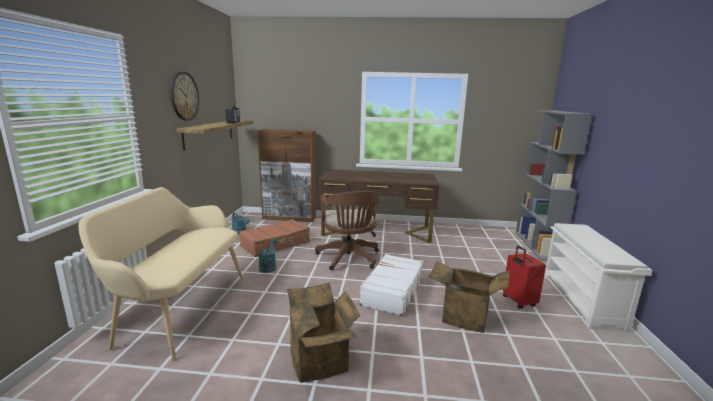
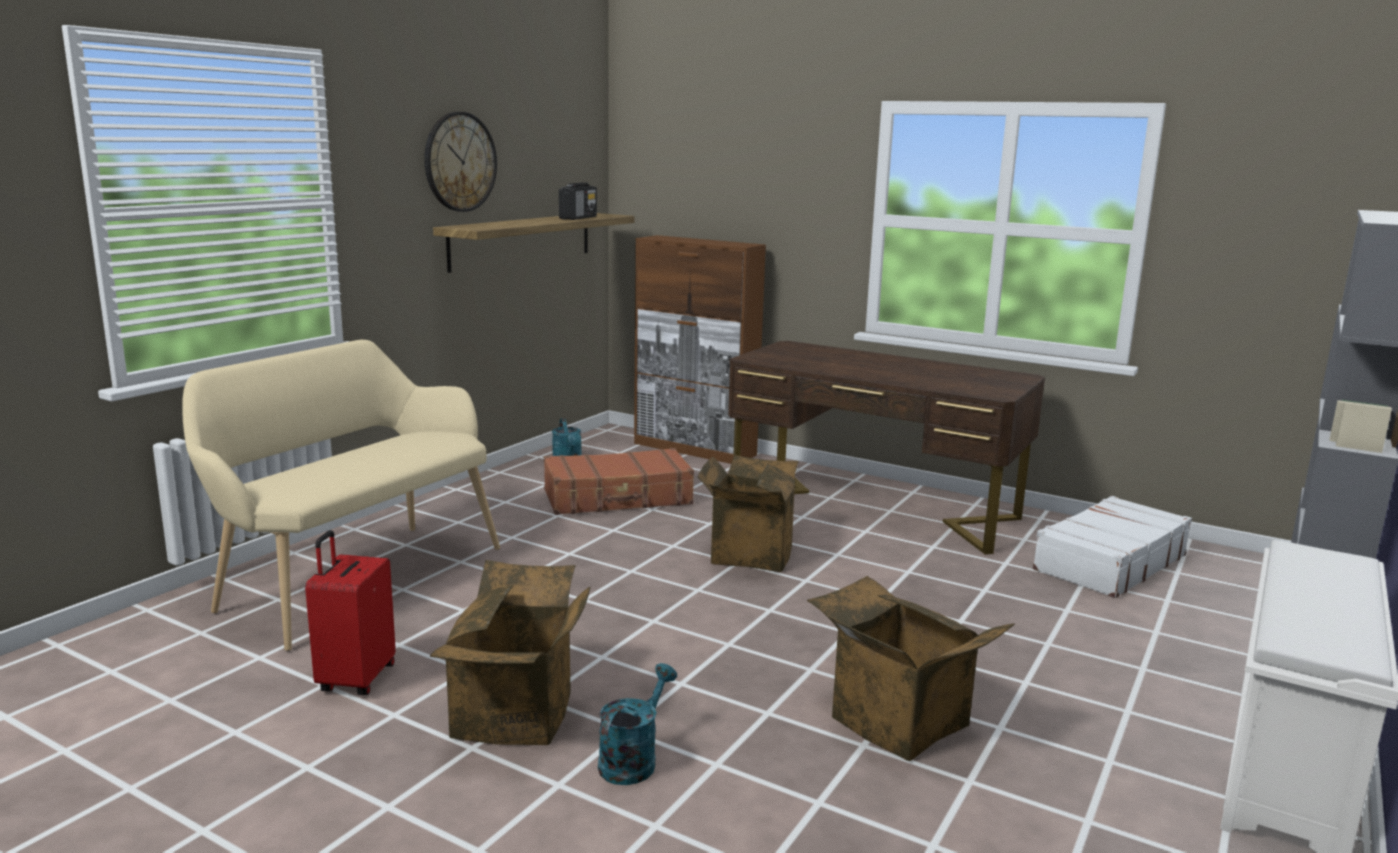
camera: 25 degrees right, 0 degrees up
(268, 267) = (565, 537): turquoise watering can -> turquoise watering can (633, 760)
(349, 259) = (748, 553): brown office chair -> cardboard box
(392, 291) = (780, 634): white suitcase -> white suitcase (1108, 562)
(518, 302) = (1082, 726): red suitcase -> red suitcase (355, 679)

